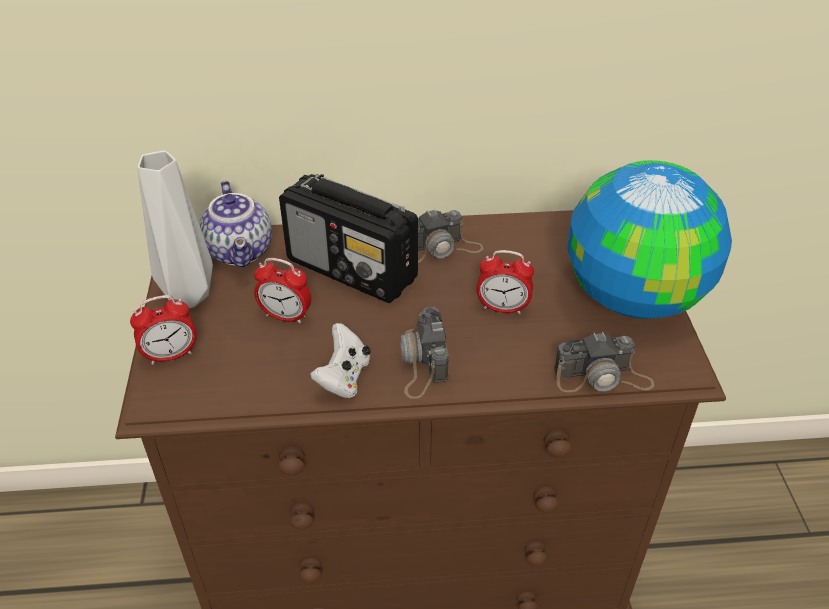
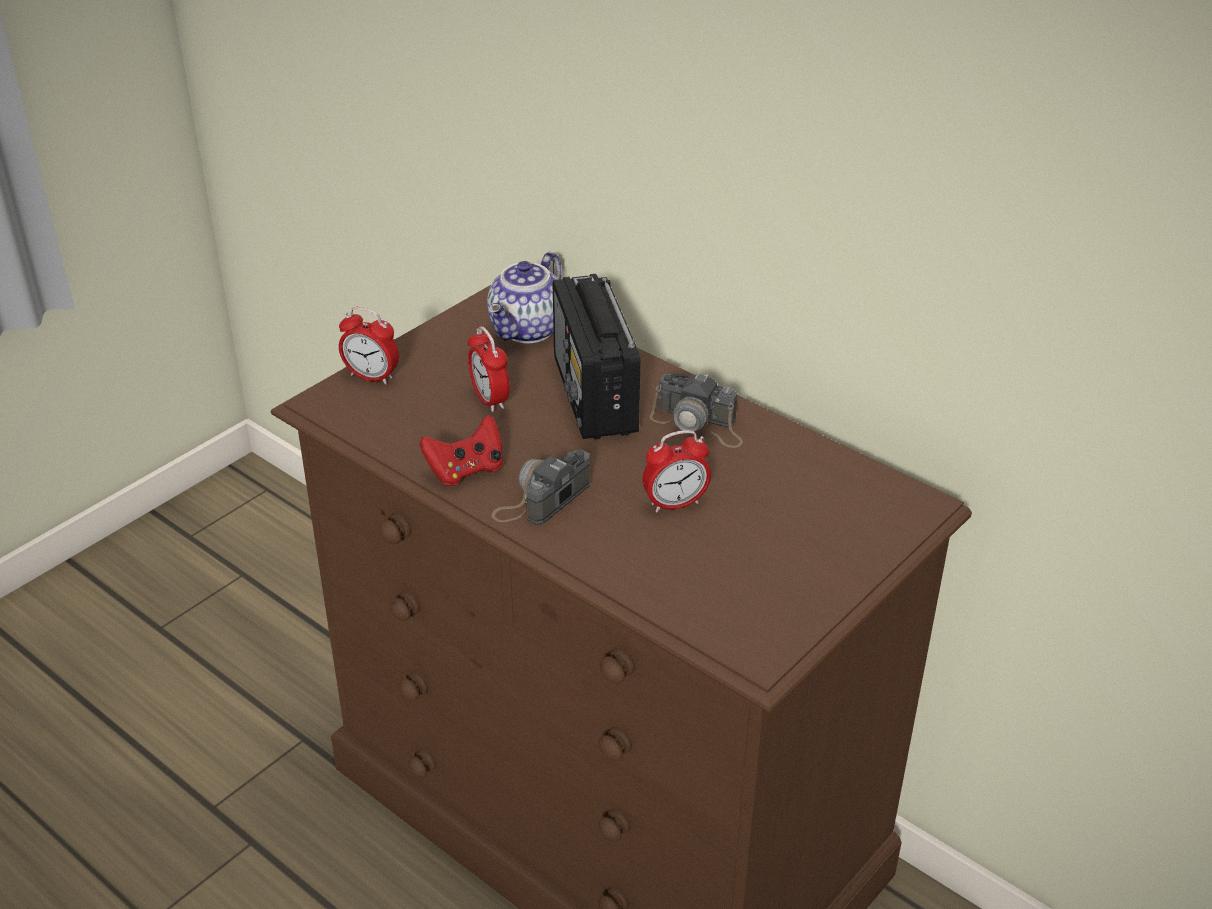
camera: 45 degrees right, 5 degrees down
(186, 296) = (440, 340): grey vase -> none
(344, 377) = (466, 470): white game controller -> red game controller
(502, 308) = (675, 504): alarm clock -> alarm clock turned 75 degrees counterclockwise
(602, 377) = (673, 611): camera -> none
(632, 297) = (815, 572): globe -> none

